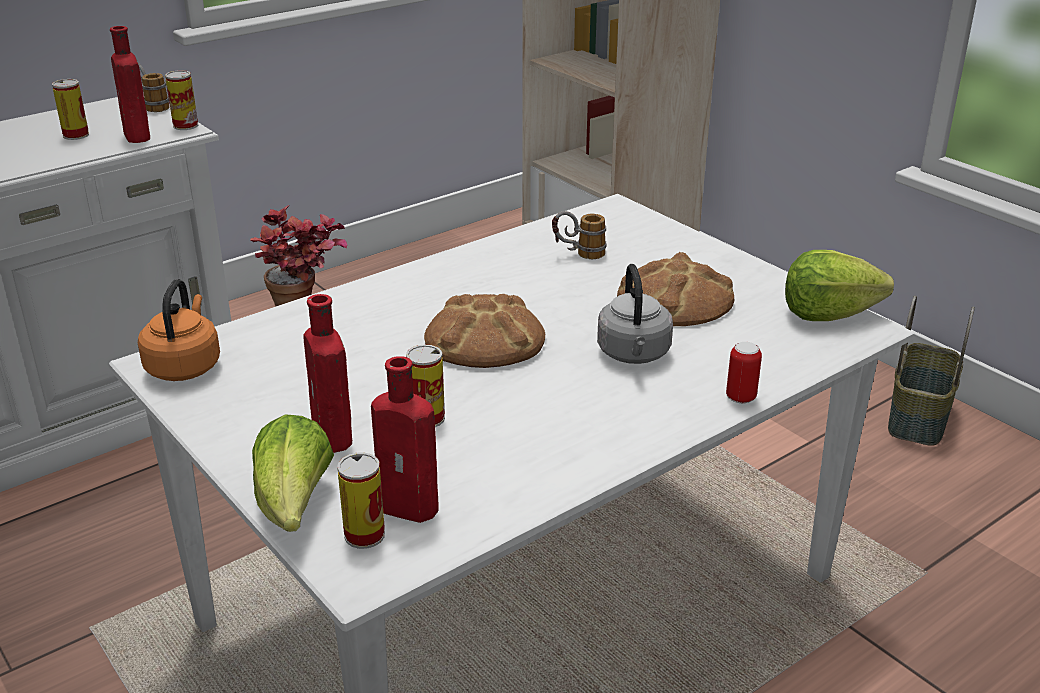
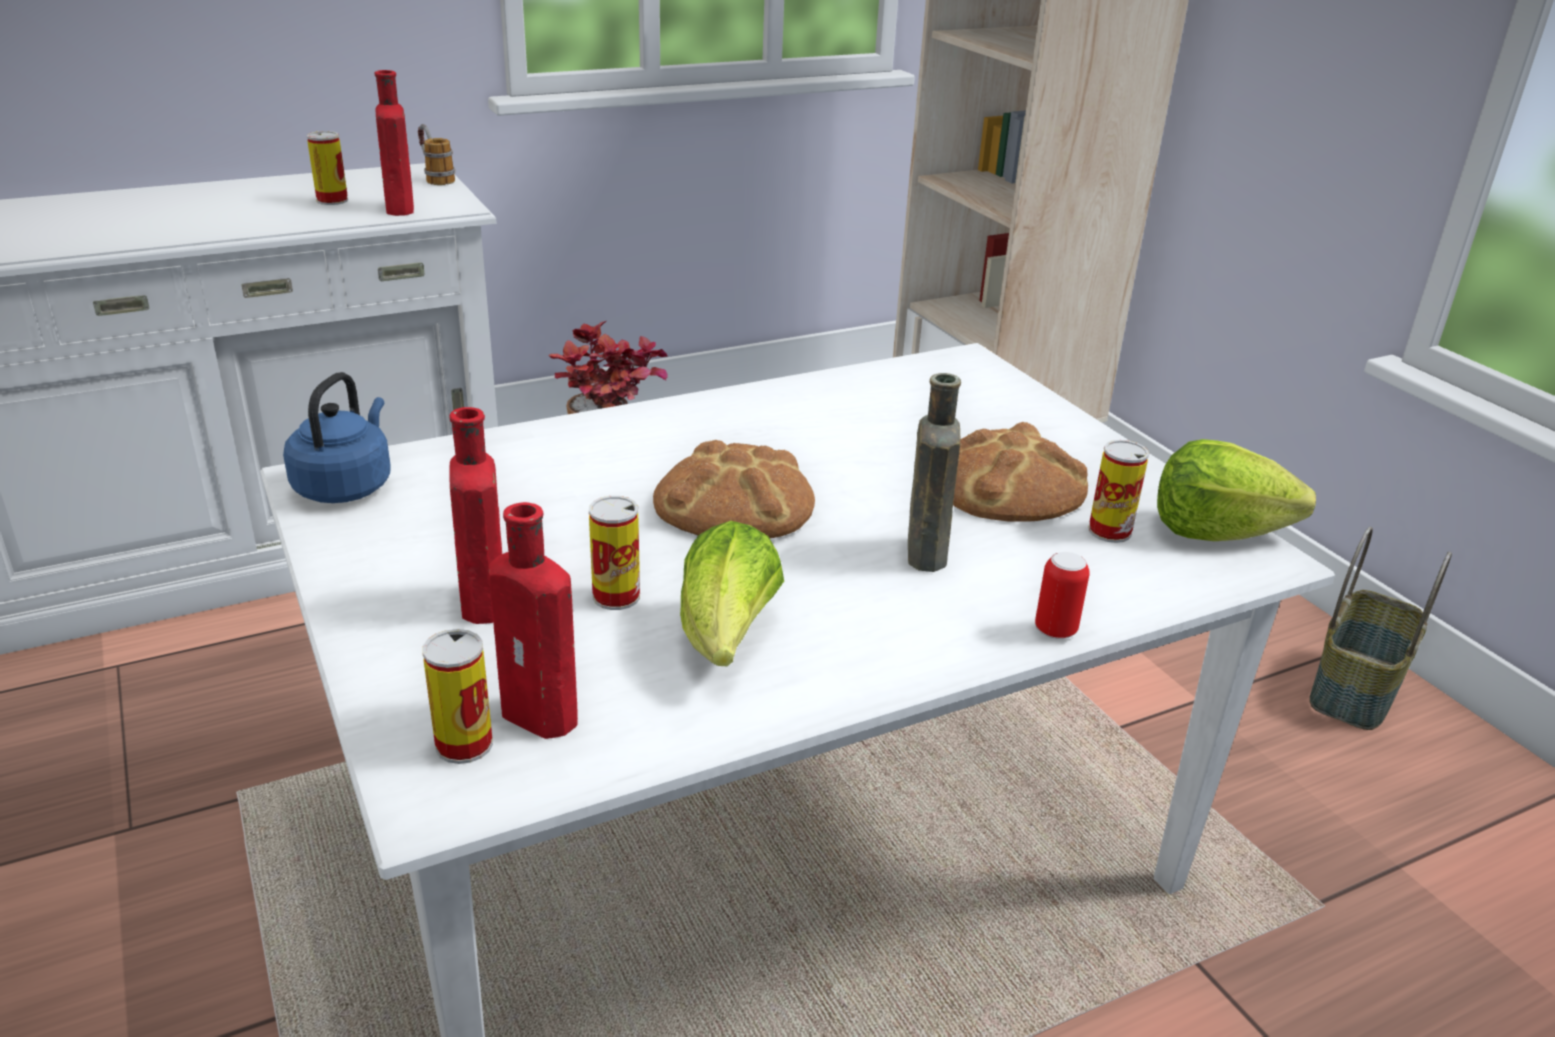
camera: 10 degrees right, 0 degrees up
(184, 366) = (346, 485): orange kettle -> blue kettle
(185, 126) = (462, 203): can -> can (1109, 531)
(295, 506) = (392, 689): lettuce -> lettuce (727, 638)
(578, 254) = (898, 411): mug -> none
(634, 354) = (925, 550): grey kettle -> brown bottle

